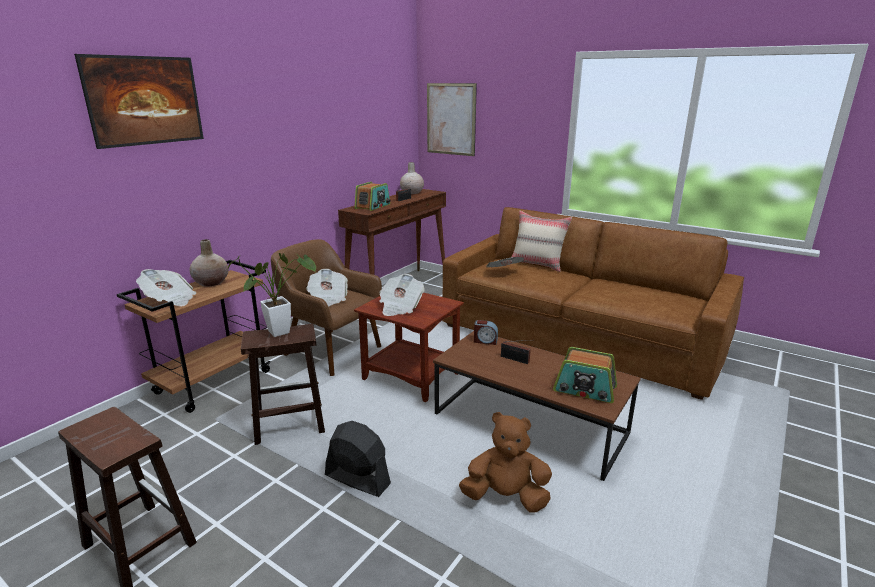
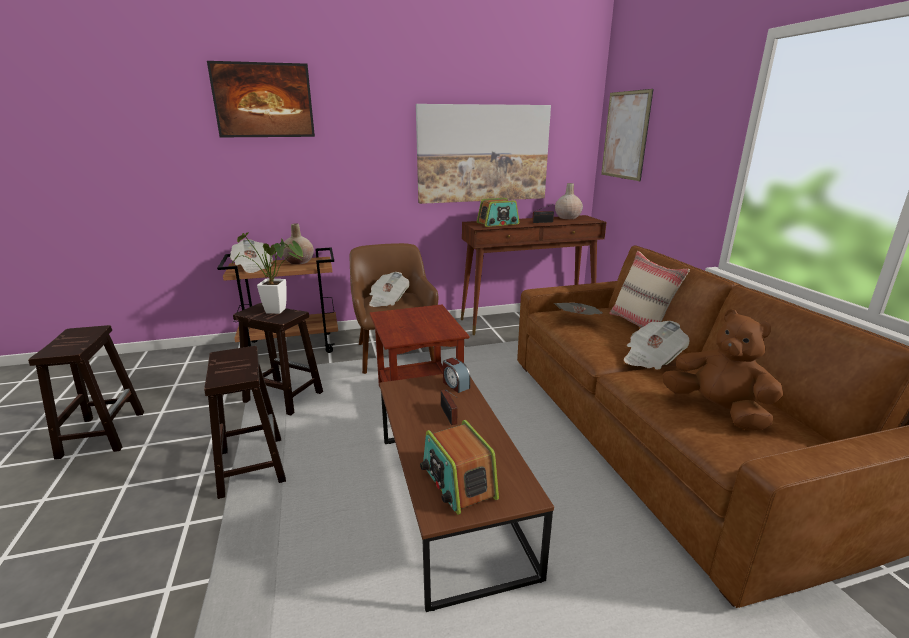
camera: 40 degrees right, 0 degrees up
(345, 142) = (483, 154): none -> picture
(357, 480) = (251, 465): black fan -> brown stool
(400, 307) = (405, 322): newspaper -> newspaper (651, 359)
(506, 497) = (318, 557): brown plush toy -> brown plush toy (717, 410)

